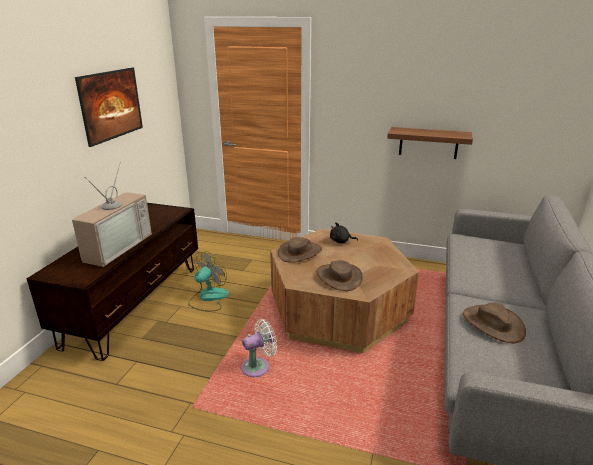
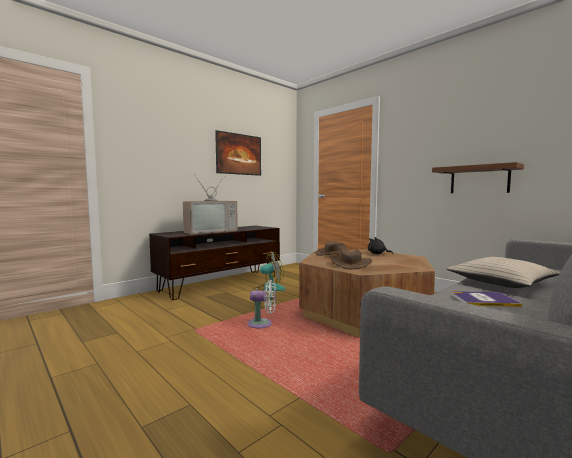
camera: 30 degrees right, 20 degrees down
(480, 282) = (501, 282): none -> beige pillow
(492, 324) = (484, 300): brown hat -> book

